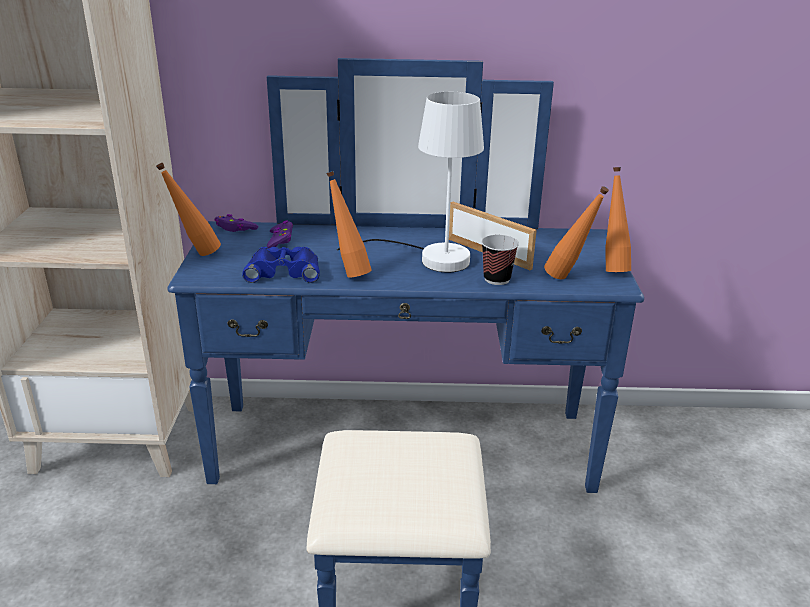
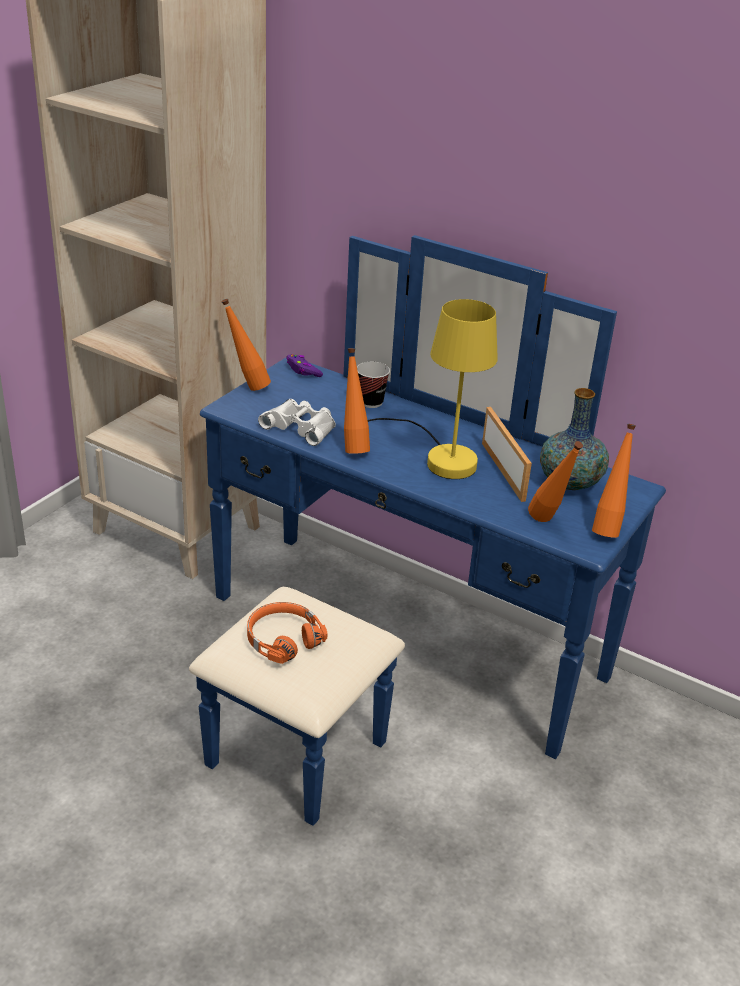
camera: 30 degrees right, 5 degrees up
(280, 240) = (329, 394): purple game controller -> none
(284, 271) = (301, 427): blue binoculars -> white binoculars
(385, 477) = (282, 639): none -> orange headphones
(431, 258) = (442, 457): white table lamp -> yellow table lamp
(497, 279) = (478, 499): cup -> cup (371, 402)
(545, 246) = (570, 482): none -> vase

